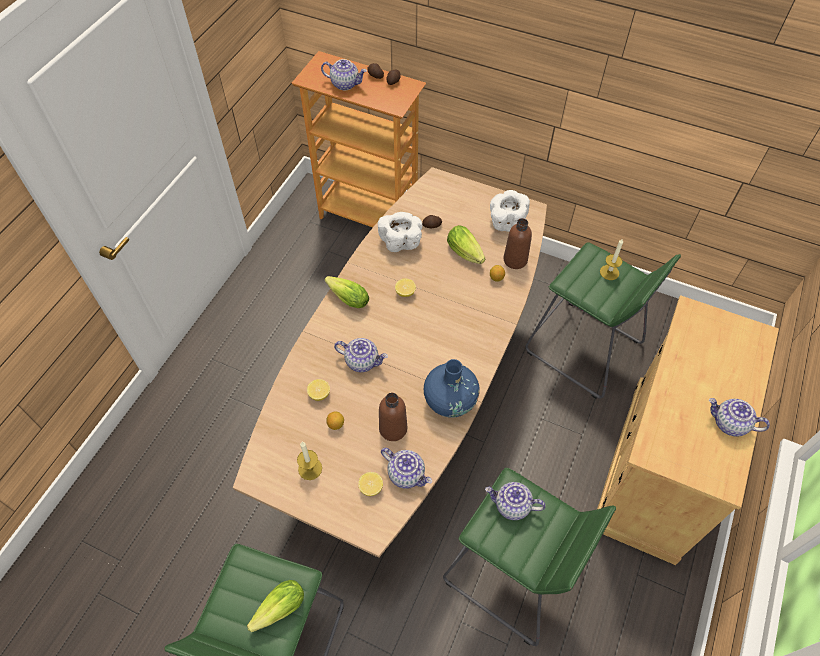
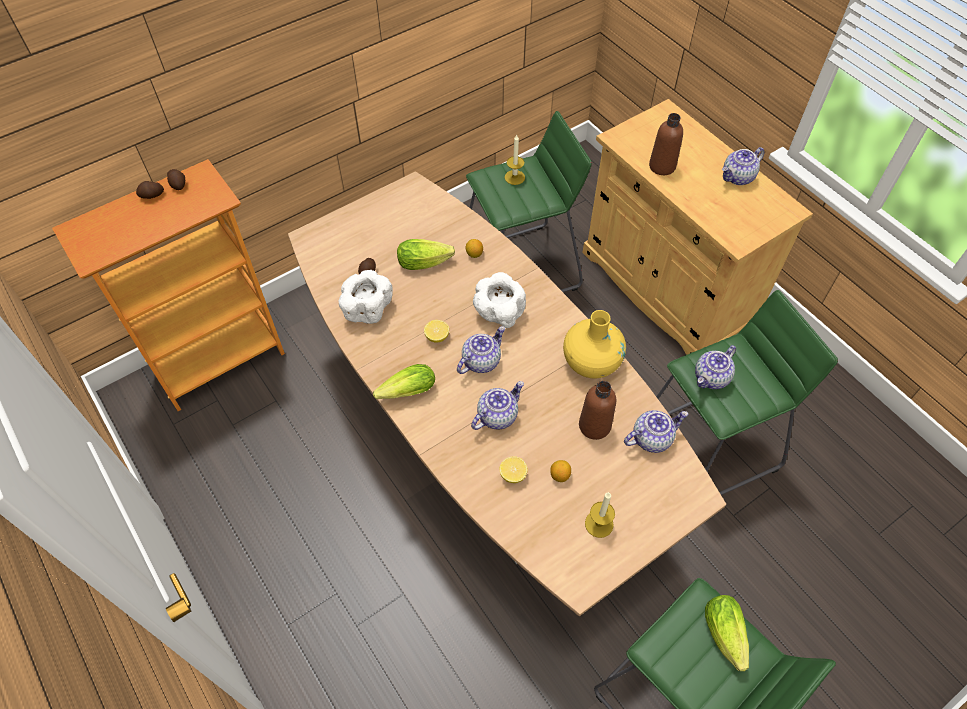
camera: 60 degrees left, 0 degrees up
(345, 84) = (137, 227): teapot -> teapot (481, 361)
(371, 487) = (650, 476): lemon -> none
(450, 401) = (591, 362): blue vase -> yellow vase
(506, 221) = (411, 211): white bowl -> white bowl (498, 313)
(515, 260) = (463, 229): brown bottle -> brown bottle (662, 166)

